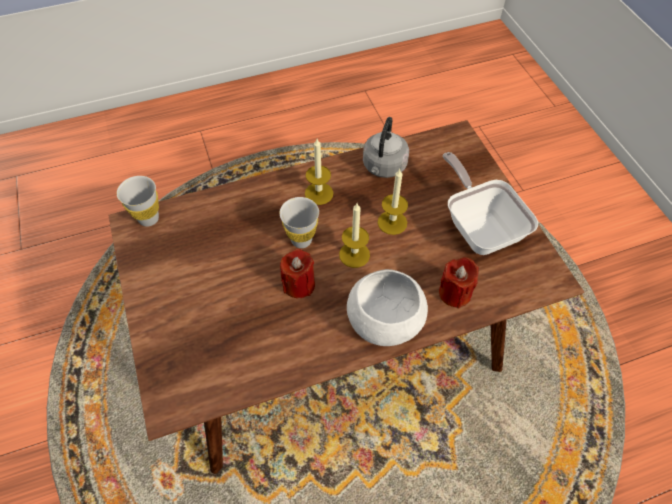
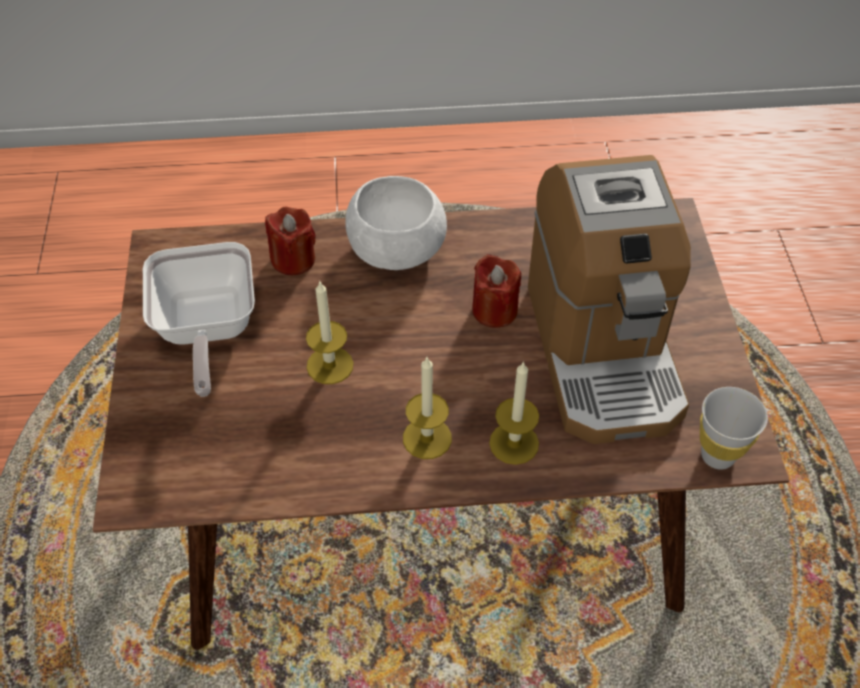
camera: 165 degrees left, 5 degrees down
(220, 270) = (603, 351): none -> coffee machine
(301, 240) = (475, 368): white cup -> none
(354, 254) = (405, 332): candle -> candle (514, 443)
(383, 167) = (299, 462): grey kettle -> none

